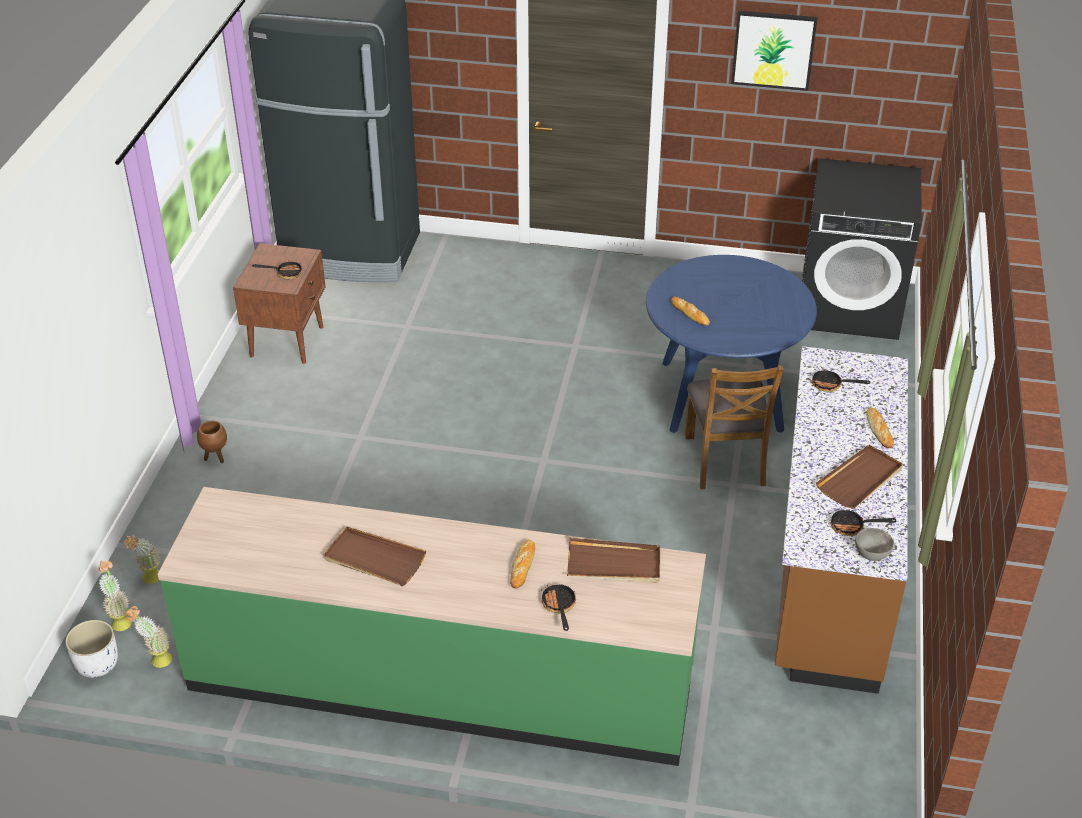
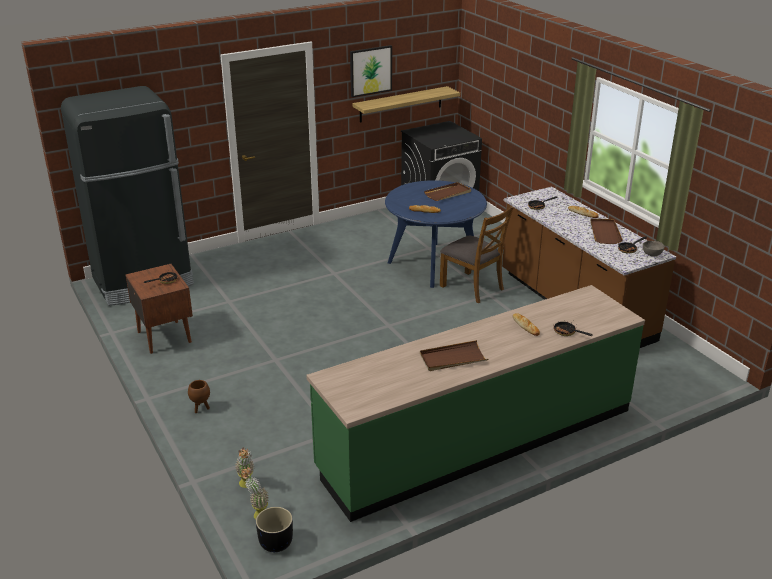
camera: 40 degrees left, 10 degrees down
(97, 664) = (275, 542): white planter -> black planter
(156, 660) = (309, 519): potted plant -> none
(614, 564) = (562, 306): brown tray -> brown tray (448, 193)
(826, 117) = (401, 104): none -> shelf

